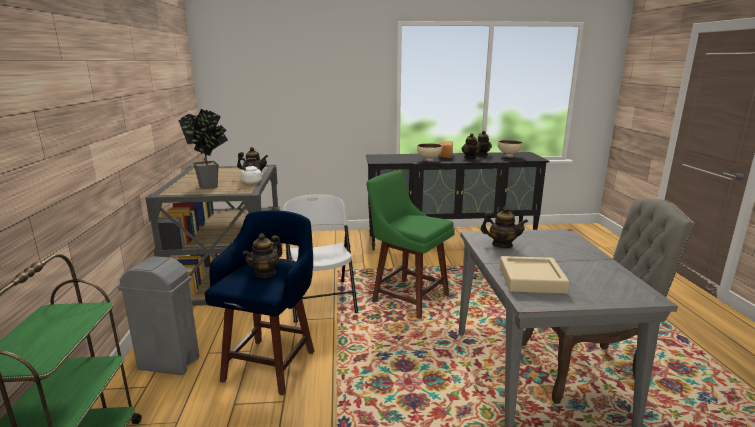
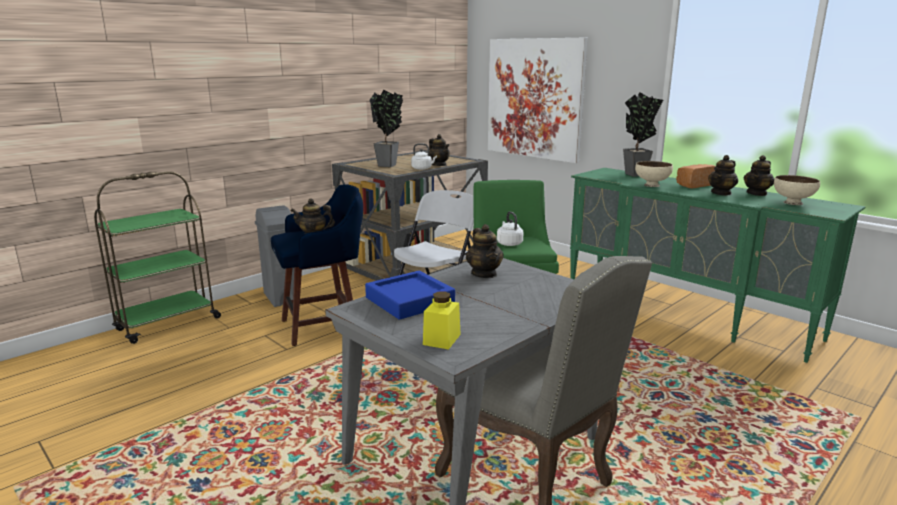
camera: 50 degrees right, 0 degrees up
(281, 106) = (534, 98): none -> picture
(400, 156) = (635, 175): none -> potted plant
(415, 223) = (509, 243): none -> white kettle
(450, 240) = (685, 312): black cabinet -> green cabinet
(531, 280) = (410, 301): beige tray -> blue tray
(615, 291) = (441, 339): none -> yellow jar

